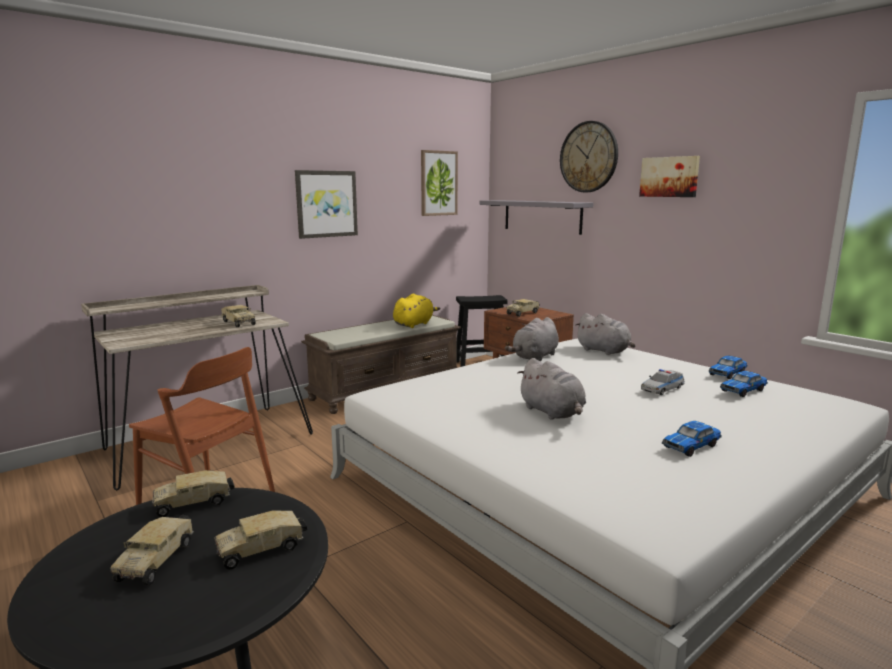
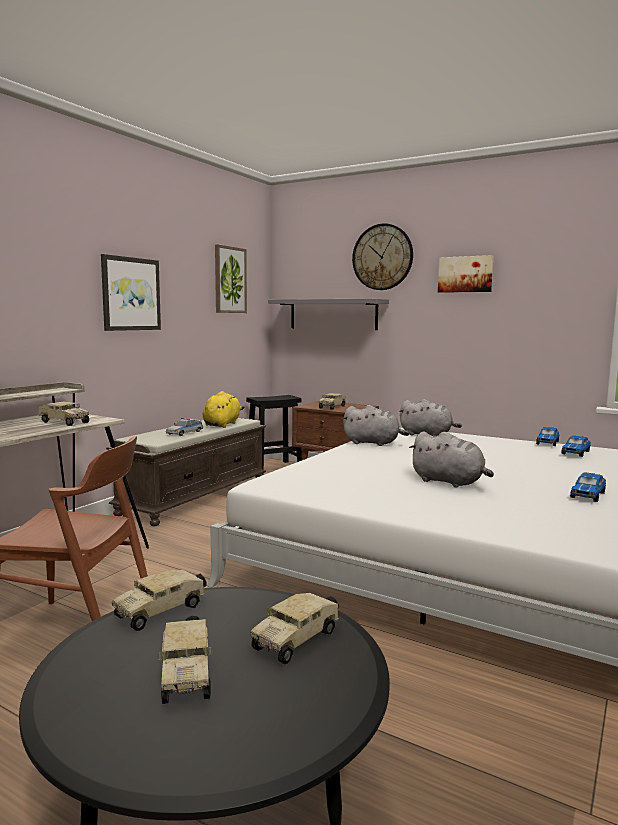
camera: 20 degrees left, 5 degrees down
(534, 357) = (373, 443): grey plush toy -> grey plush toy turned 90 degrees counterclockwise
(662, 389) = (513, 457): toy car -> toy car (184, 433)

